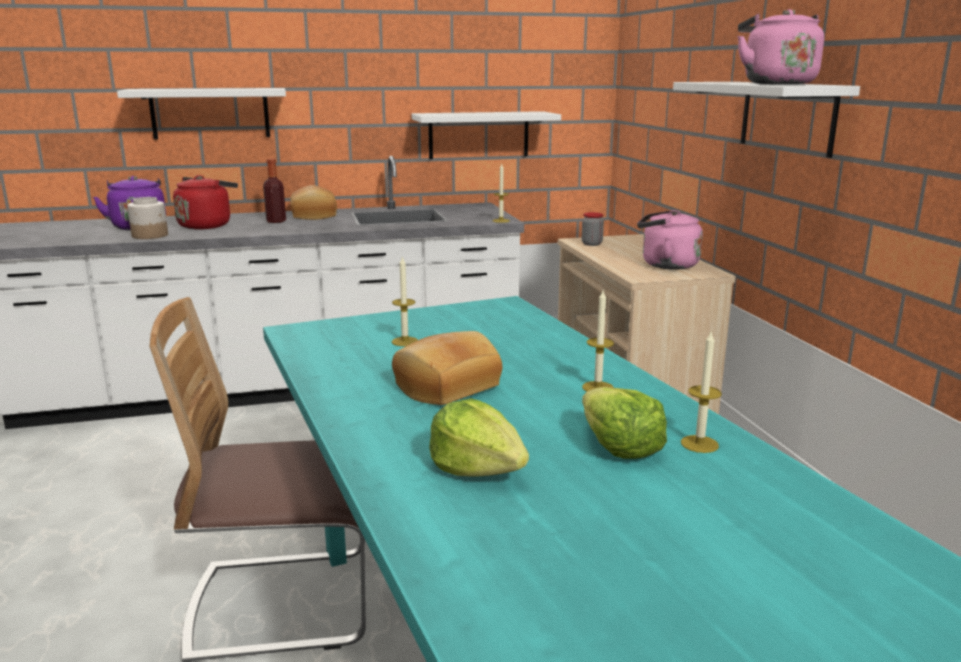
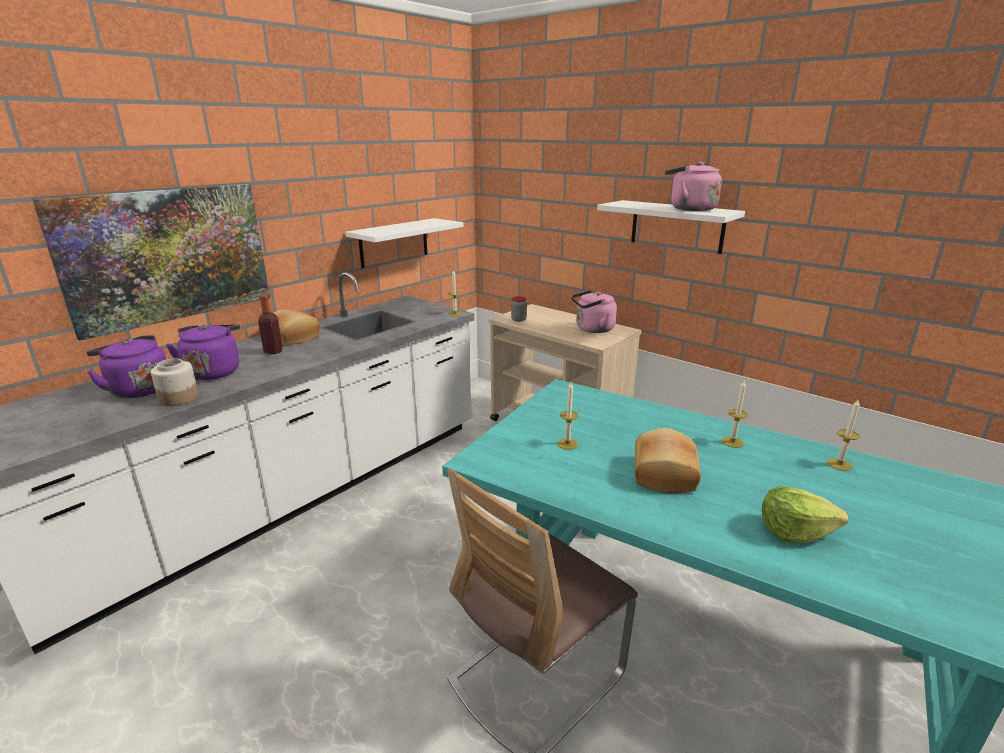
camera: 35 degrees left, 5 degrees up
(207, 225) = (213, 371): red kettle -> purple kettle
(210, 113) = (168, 255): white shelf -> picture
(619, 447) = (817, 483): lettuce -> none

